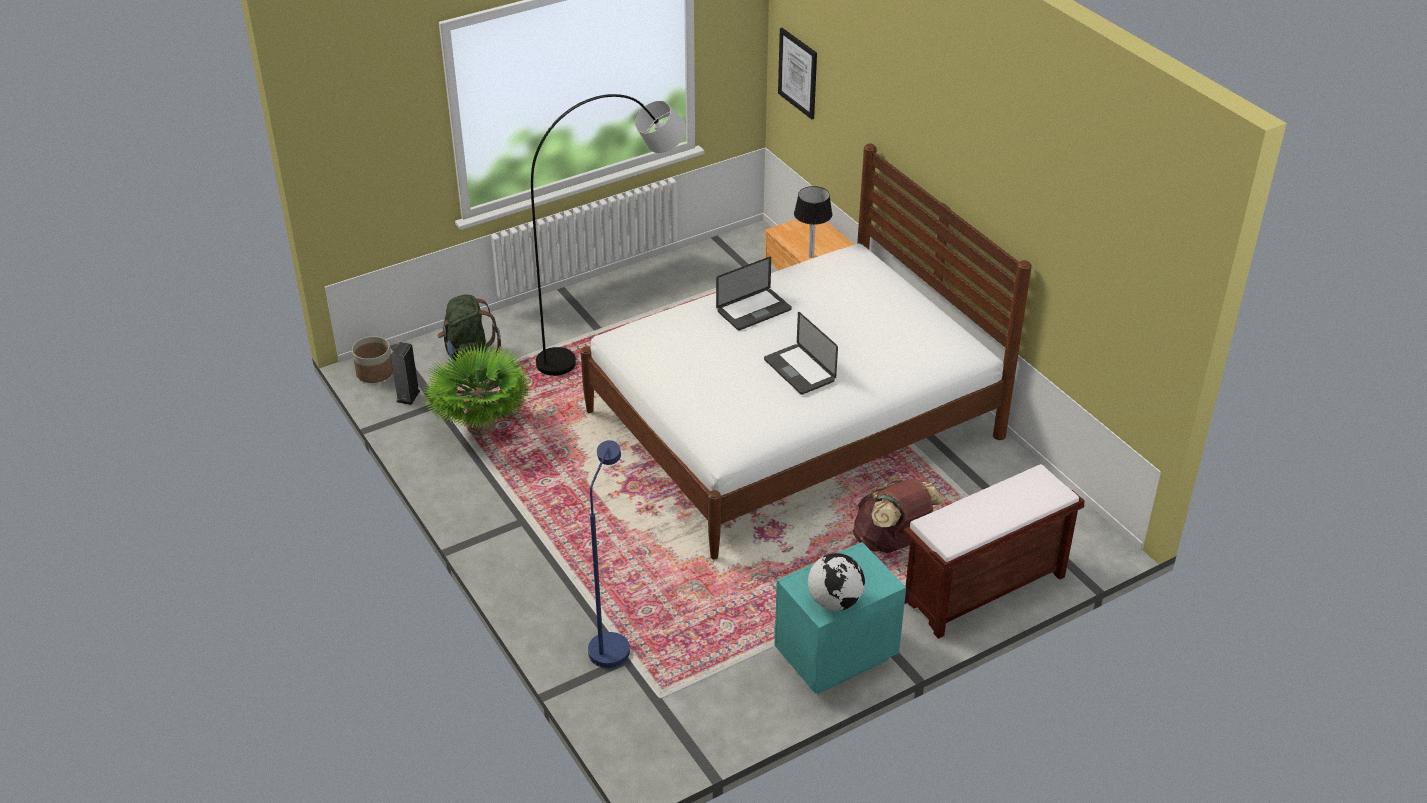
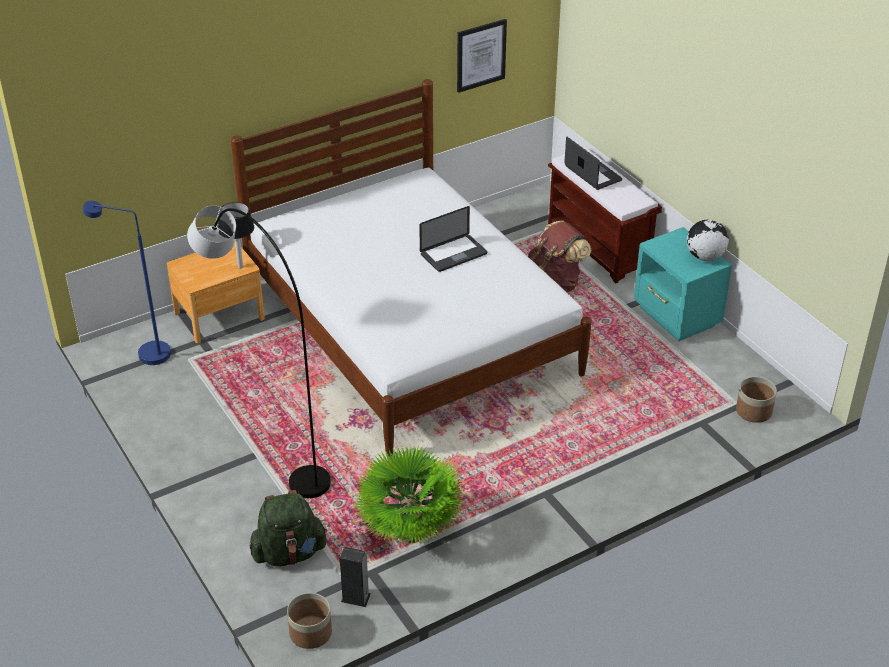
camera: 90 degrees left, 0 degrees up
(611, 643) = (685, 431): blue floor lamp -> blue floor lamp (145, 354)
(644, 713) = (754, 411): none -> planter
(754, 310) = (366, 276): laptop -> laptop (593, 173)
(798, 73) = (105, 161): picture -> picture (481, 55)

